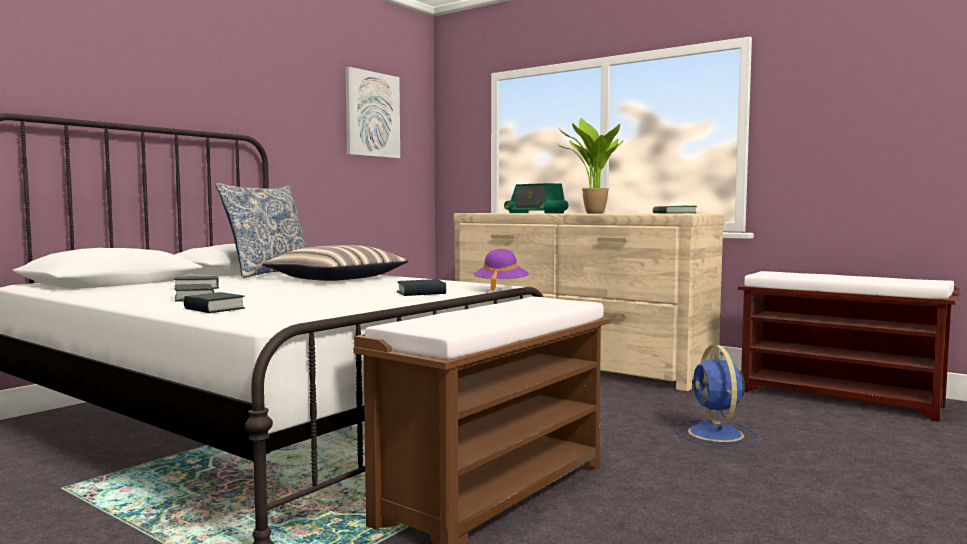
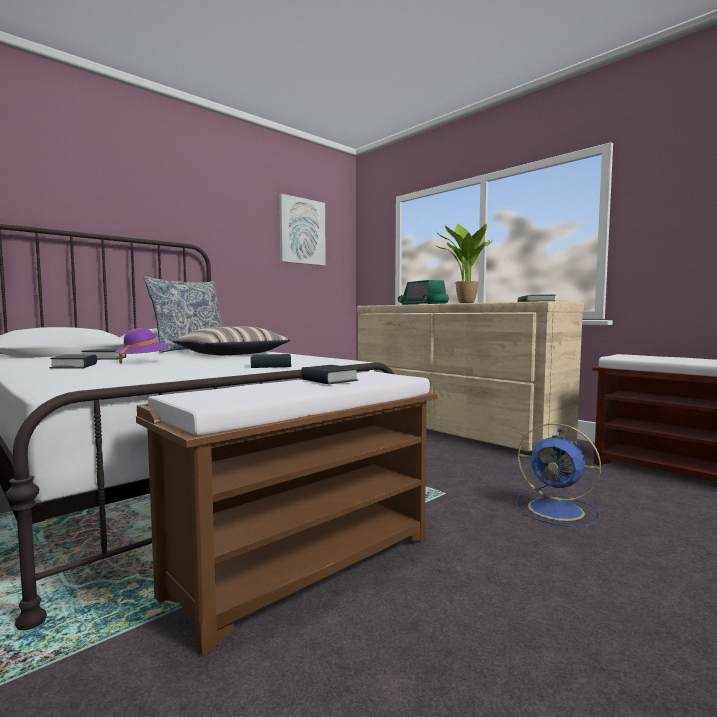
camera: 10 degrees right, 0 degrees up
(214, 309) = (59, 375): book -> book (329, 380)
(500, 287) = (348, 362): purple hat -> purple hat (142, 362)
(716, 434) = (558, 510): blue fan -> blue fan turned 60 degrees counterclockwise

